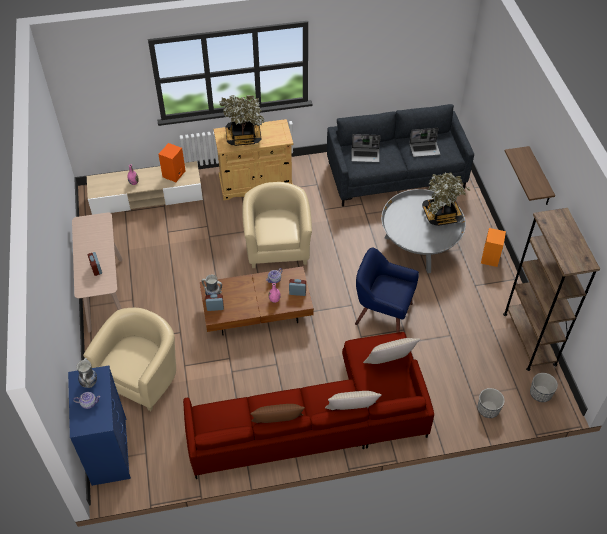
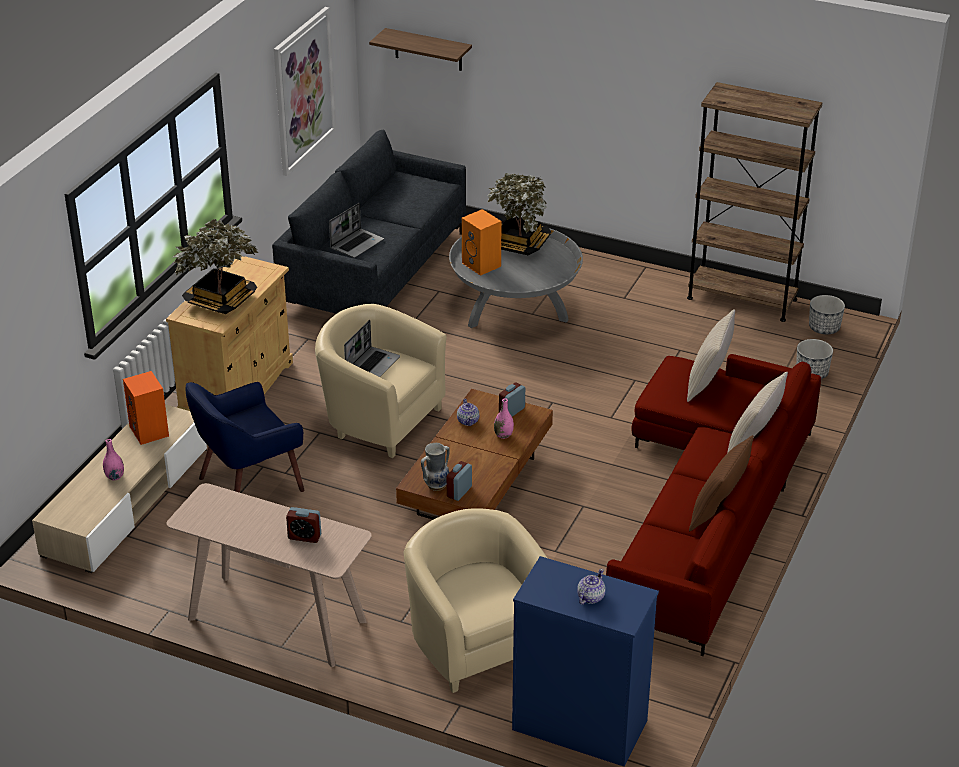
camera: 55 degrees left, 15 degrees down
(89, 382) = (554, 584): vase -> none
(382, 314) = (593, 384): blue armchair -> blue armchair (249, 484)
(400, 57) = (303, 90): none -> picture
(425, 149) = (405, 199): laptop -> laptop (372, 365)
(490, 258) = (596, 268): orange speaker -> orange speaker (482, 265)
(539, 178) = (630, 94): shelf -> shelf (428, 50)

